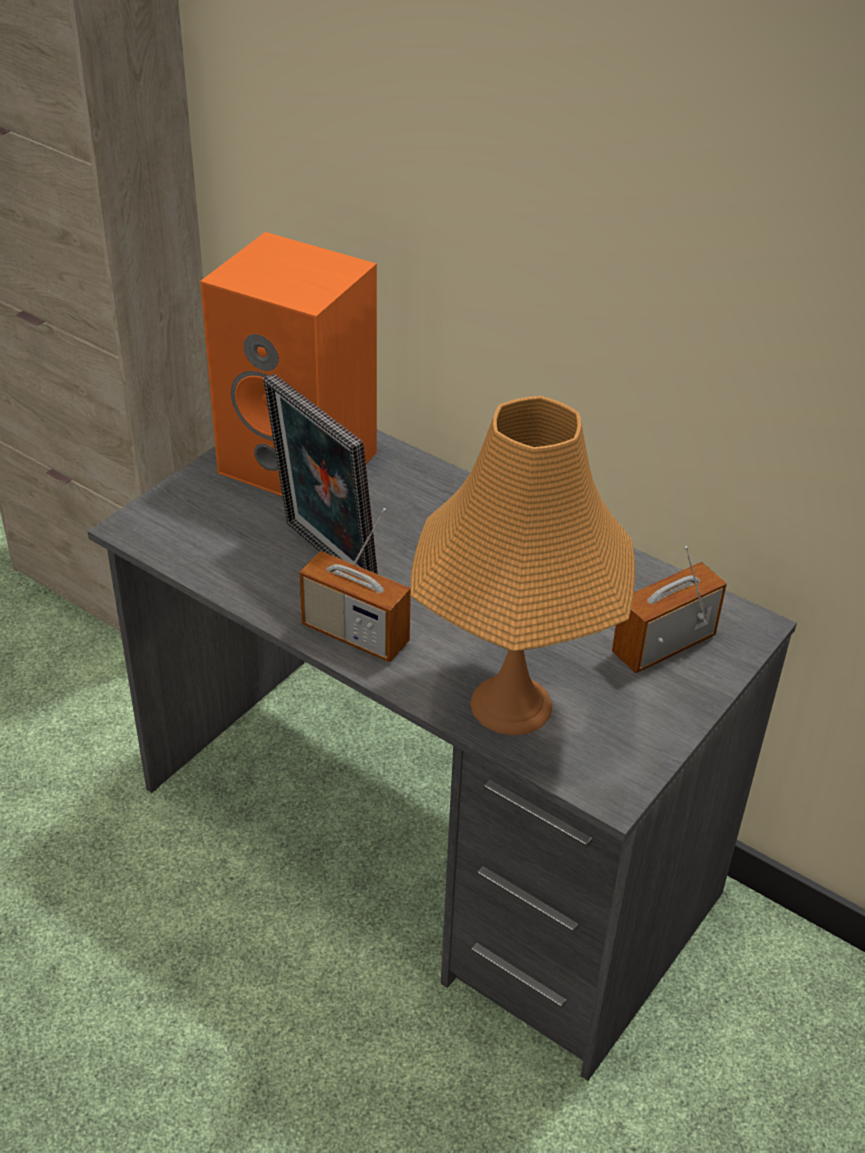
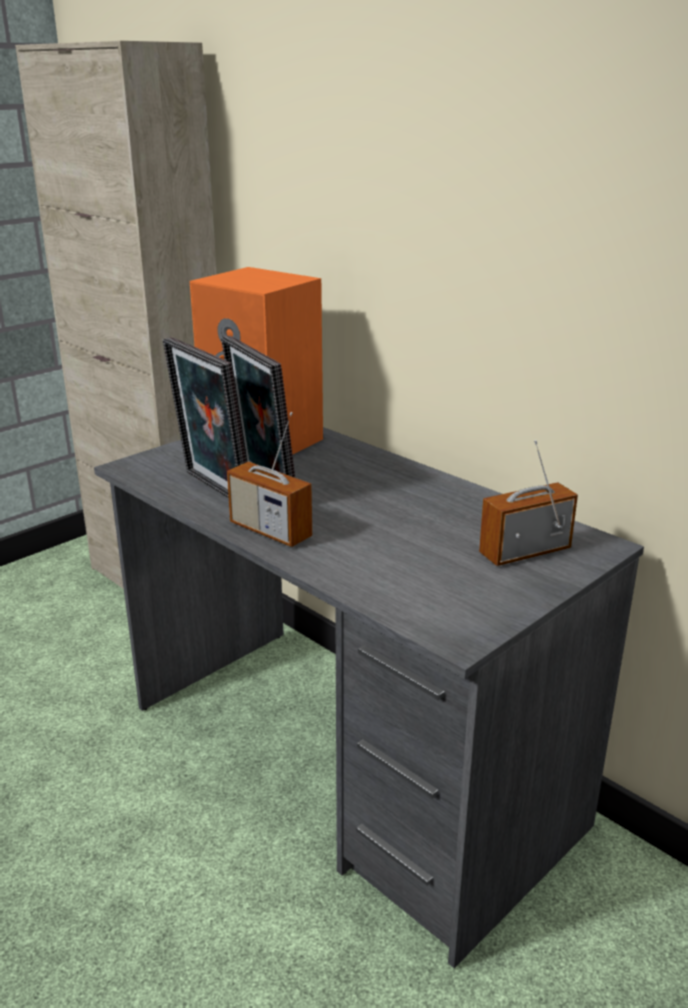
camera: 10 degrees right, 15 degrees down
(259, 565) = (212, 490): none -> picture frame
(511, 705) = (385, 579): orange table lamp -> none

